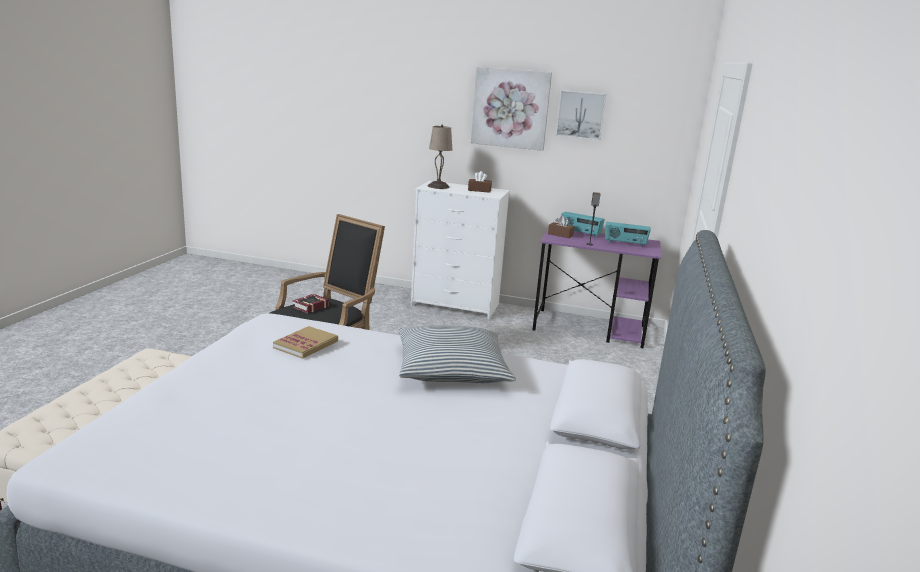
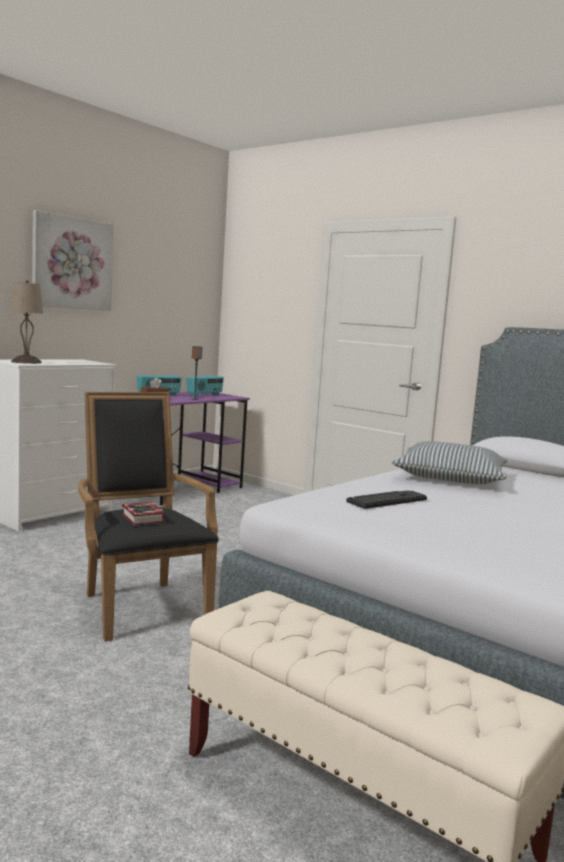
camera: 65 degrees left, 10 degrees down
(306, 344) = (387, 500): book -> keyboard
(479, 190) = (70, 361): brown tissue box -> none
(580, 114) = (137, 271): picture -> none

